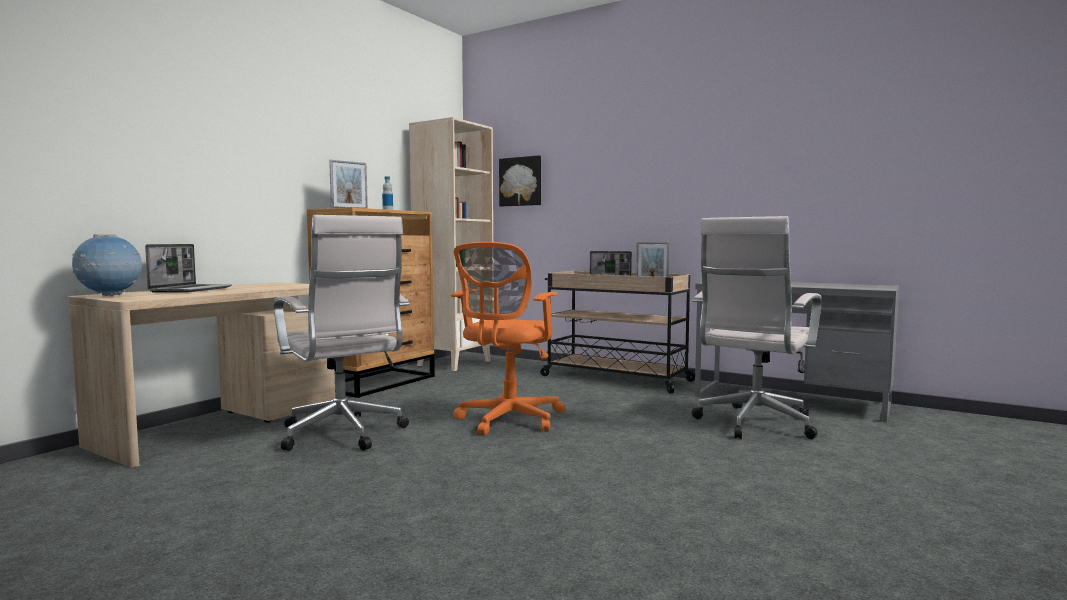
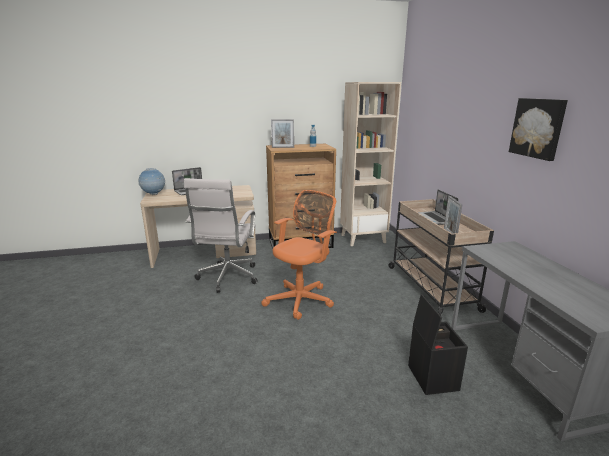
camera: 45 degrees right, 15 degrees up
(507, 421) = (301, 299): orange office chair -> orange office chair turned 150 degrees clockwise
(521, 181) = (422, 122): picture -> picture (538, 128)
(753, 425) = (431, 377): white office chair -> black storage box

